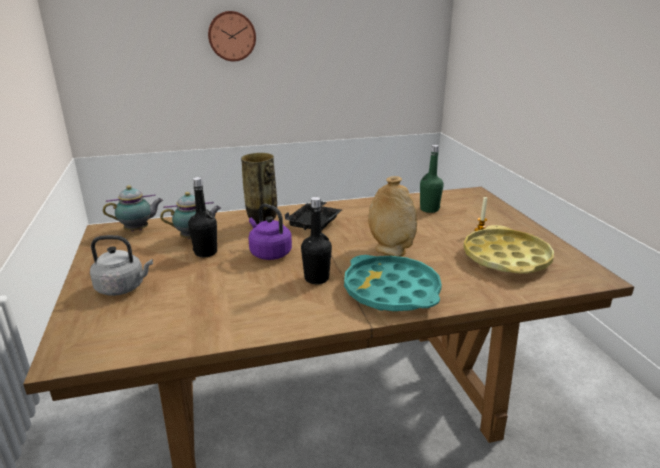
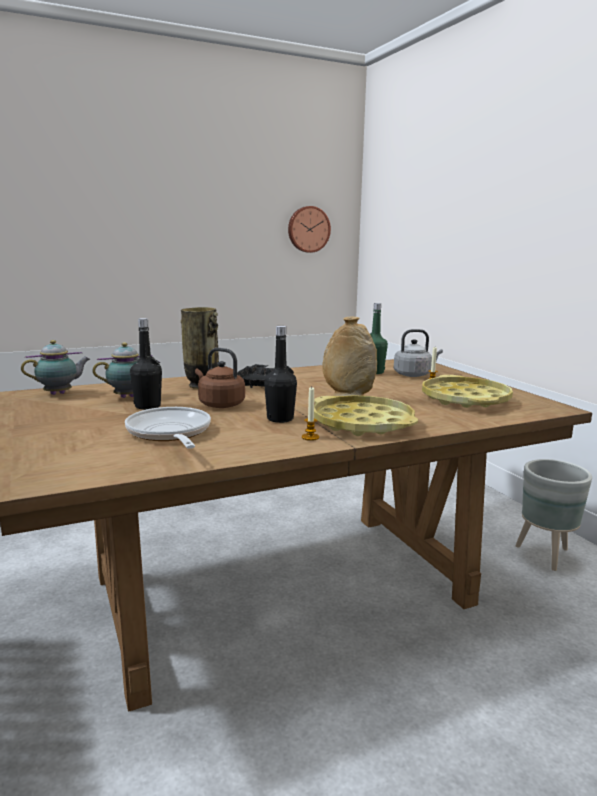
camera: 10 degrees left, 10 degrees down
(123, 288) = (63, 433): grey kettle -> grey kettle (414, 375)
(211, 294) = (169, 433): none -> frying pan
(231, 36) = (135, 223): wall clock -> wall clock (308, 229)
(269, 253) = (219, 404): purple kettle -> brown kettle
(335, 309) = (310, 437): none -> candle
(391, 291) = (362, 424): turquoise tray -> yellow tray
(584, 389) = (546, 555): none -> grey planter

